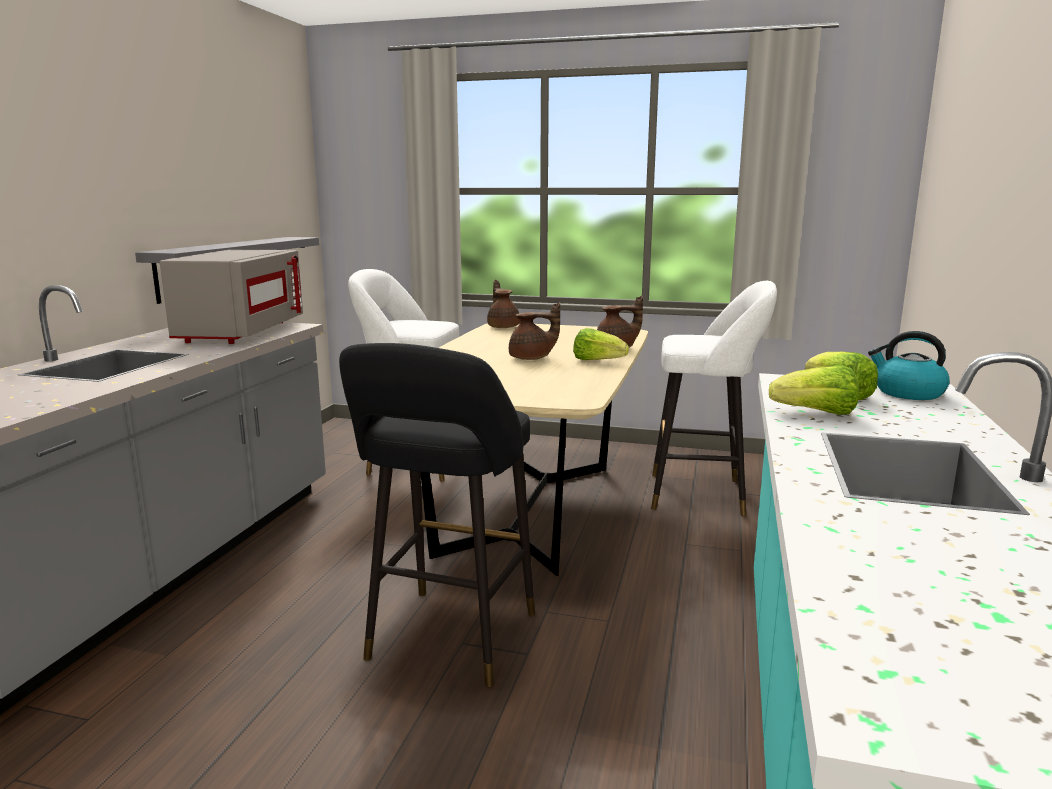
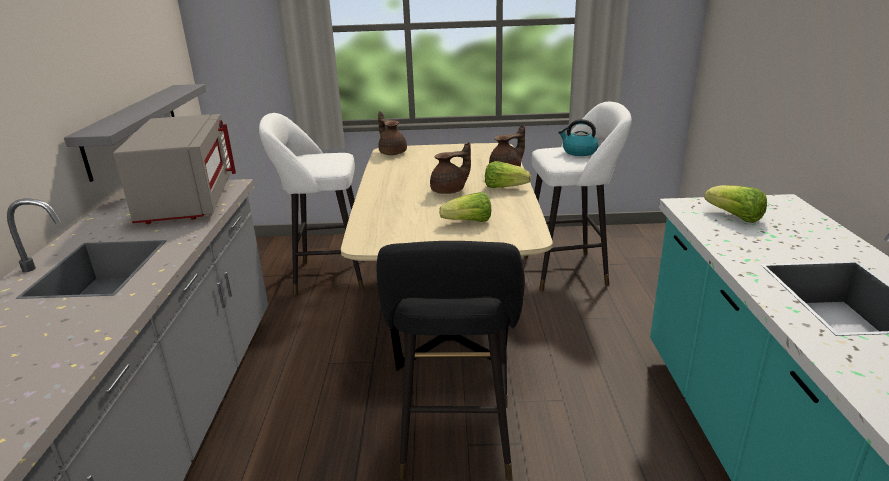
camera: 15 degrees left, 10 degrees up
(816, 413) = (739, 242): lettuce -> lettuce (469, 222)
(907, 393) = (776, 208): kettle -> kettle (579, 152)

